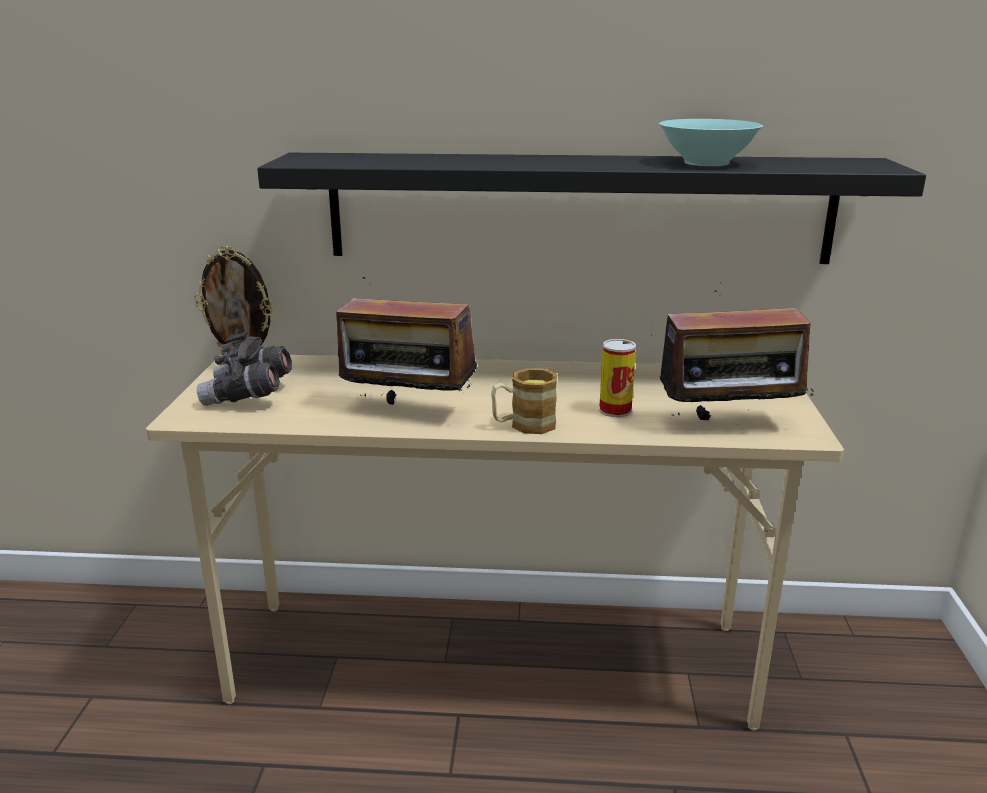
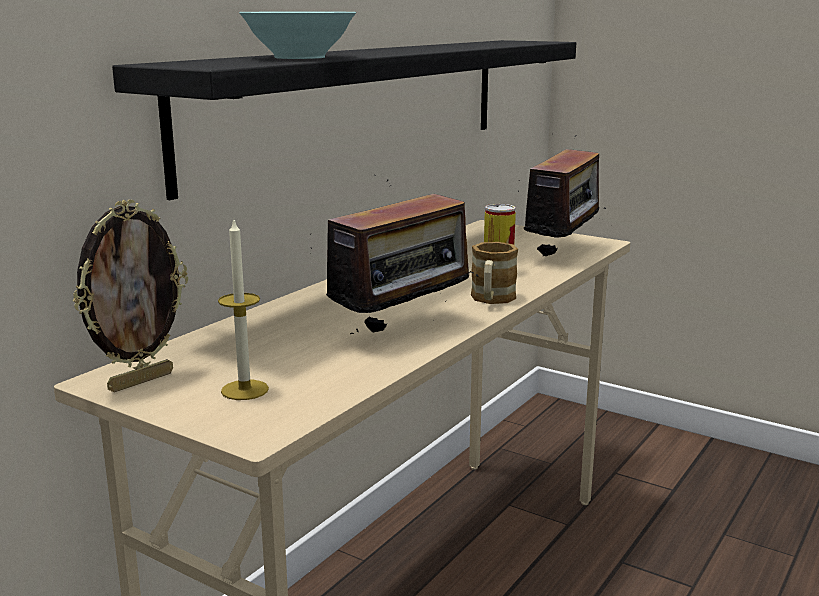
camera: 60 degrees left, 5 degrees down
(248, 397) = (245, 390): grey binoculars -> candle
(706, 163) = (465, 45): turquoise bowl -> turquoise bowl (300, 57)

